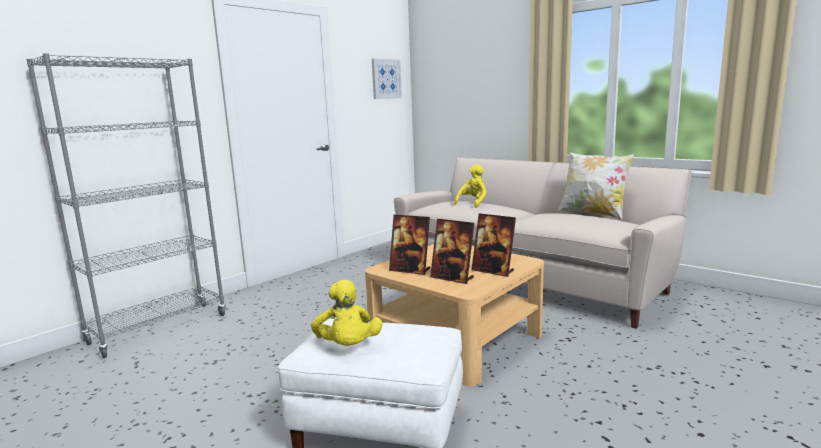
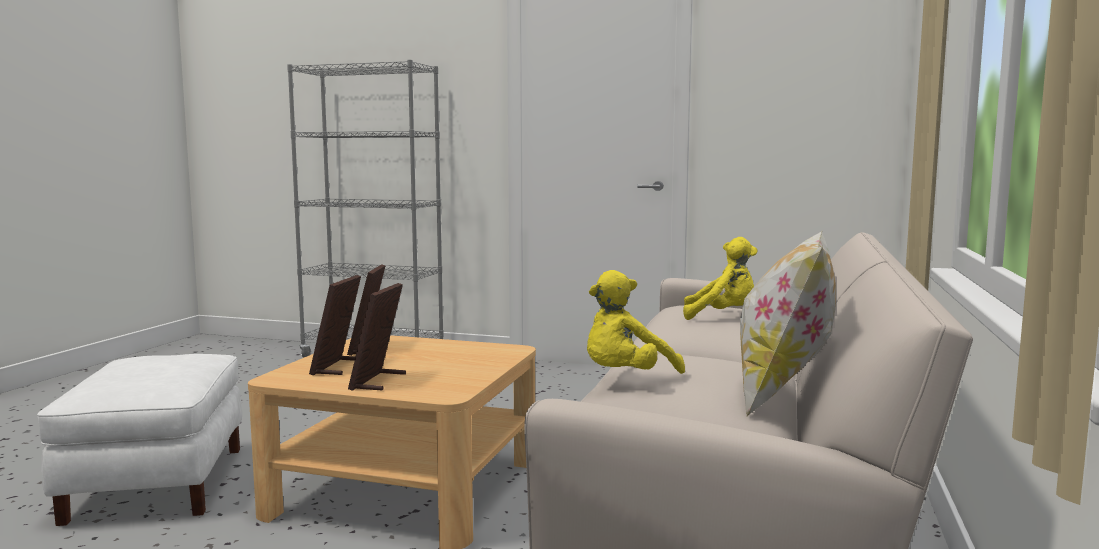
camera: 65 degrees right, 5 degrees down
(348, 347) = (130, 366): yellow plush toy -> yellow plush toy (626, 378)
(386, 79) = (826, 71): picture -> none

